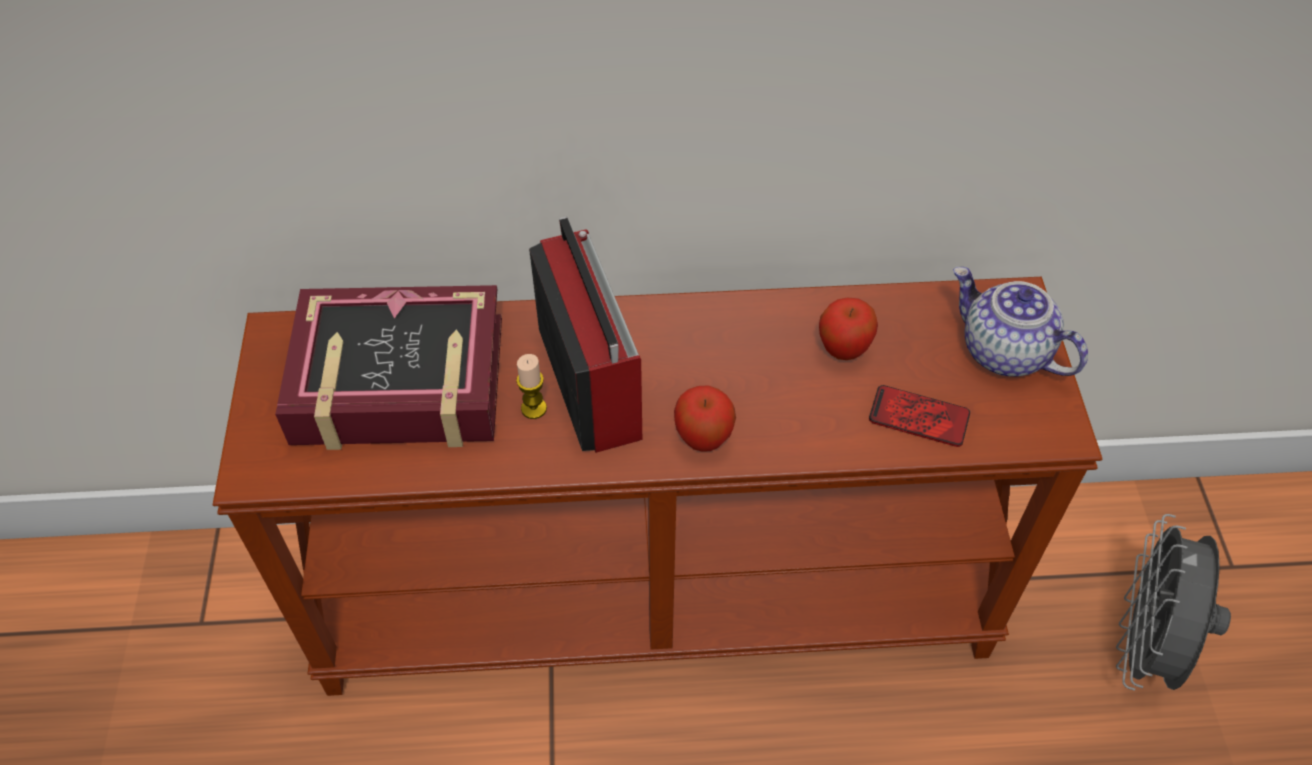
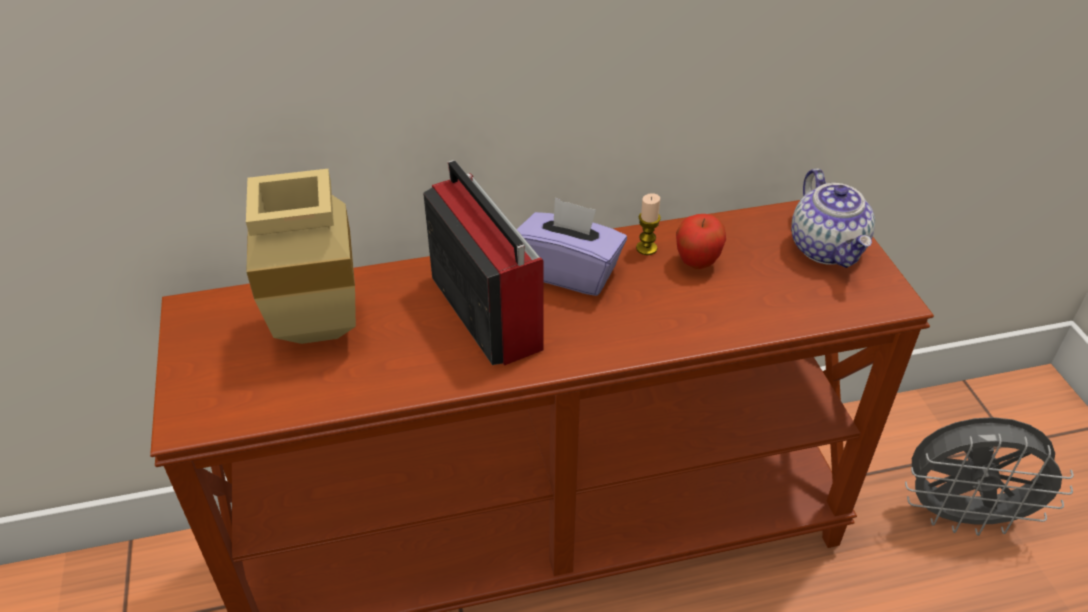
camera: 10 degrees left, 10 degrees down
(399, 382) = (313, 333): book -> beige vase
(534, 408) = (440, 338): candle -> candle (646, 248)
(694, 342) = (569, 272): none -> purple tissue box
(703, 439) = (597, 343): apple -> none
(919, 417) = (774, 303): phone -> none
(1003, 352) = (828, 249): teapot -> teapot turned 135 degrees counterclockwise
(1144, 646) = (962, 516): grey fan -> grey fan turned 90 degrees counterclockwise

